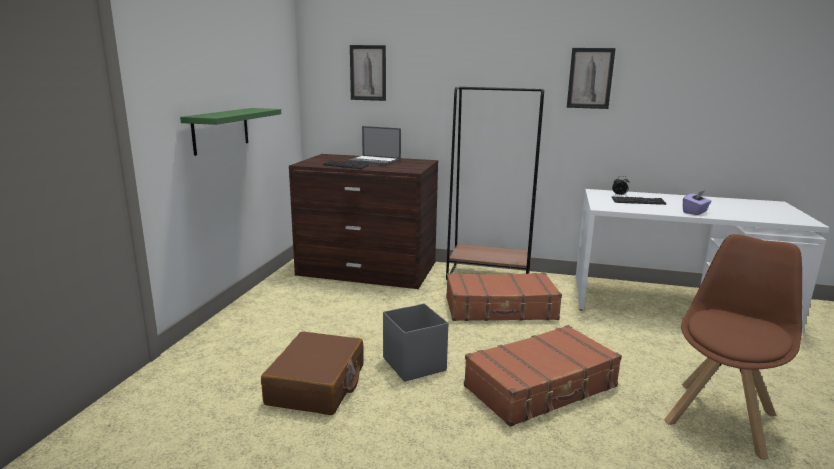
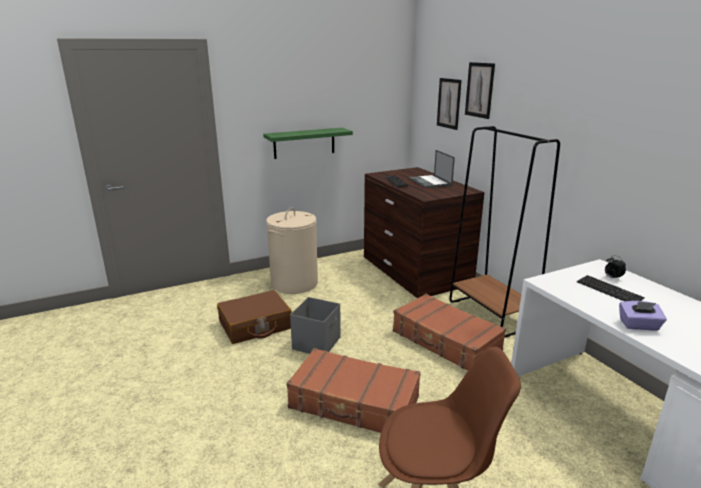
camera: 50 degrees right, 5 degrees up
(270, 327) = (294, 283): none -> beige laundry basket
(590, 78) = (620, 133): picture -> picture (479, 90)

